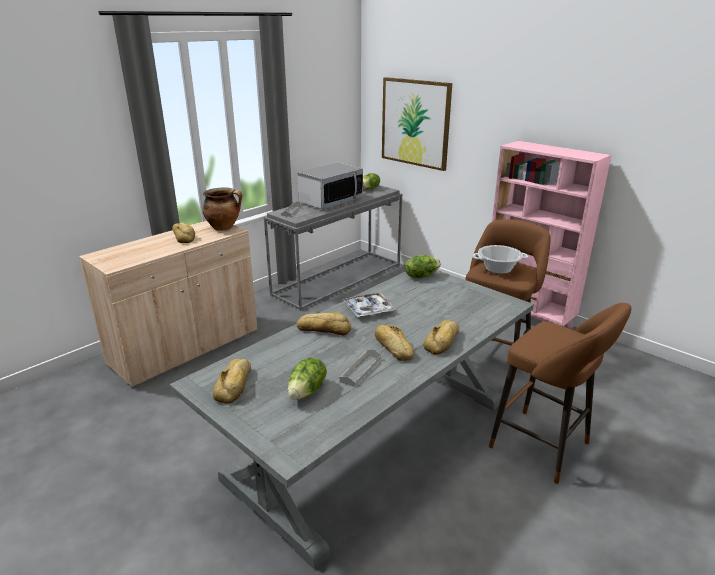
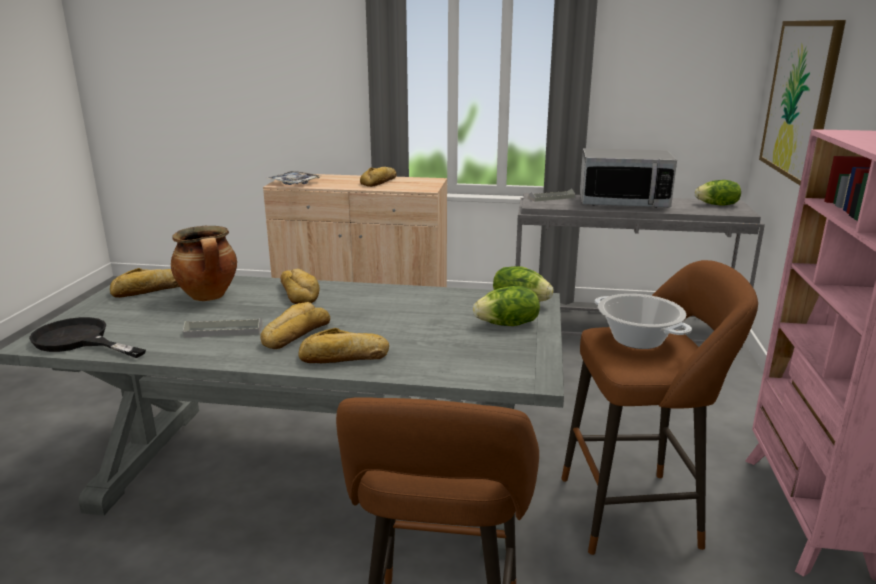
camera: 55 degrees right, 5 degrees down
(224, 227) = (427, 185): cooking pot -> cooking pot (209, 296)
(307, 391) = (158, 320): lettuce -> lettuce (508, 324)
(309, 432) = (79, 340): none -> black frying pan
(368, 309) = (376, 299): tray -> tray (294, 183)

